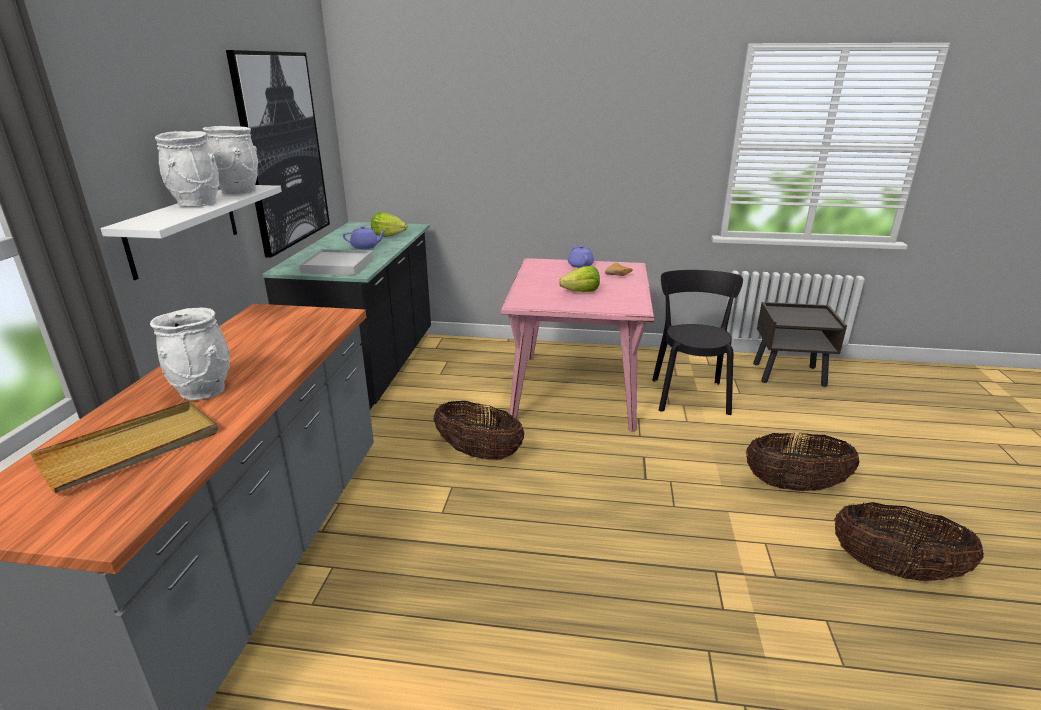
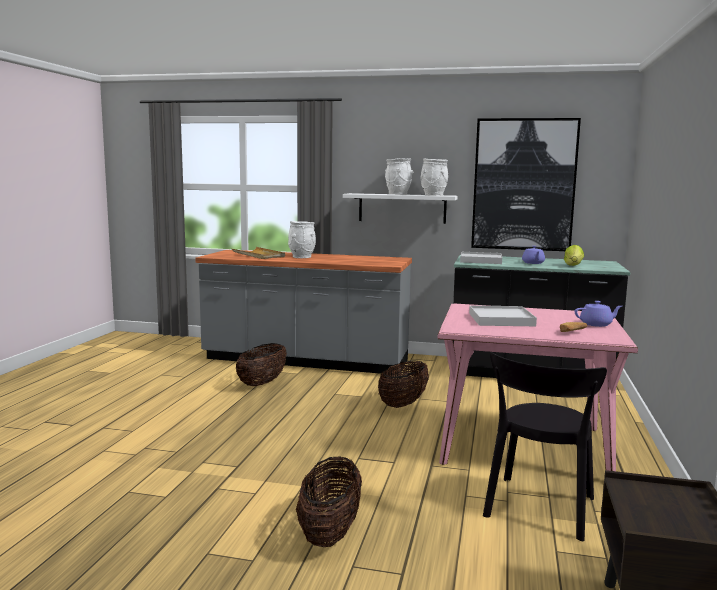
camera: 95 degrees right, 15 degrees down
(581, 292) = (501, 319): lettuce -> white tray
(689, 394) = (538, 510): black chair -> black chair turned 105 degrees clockwise
(894, 569) = (188, 549): basket -> basket (262, 383)

